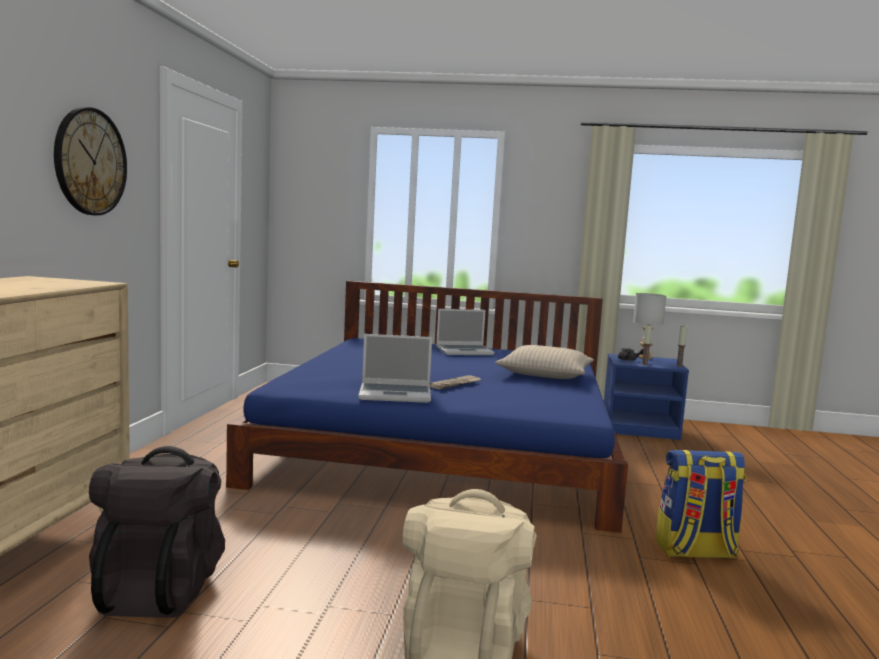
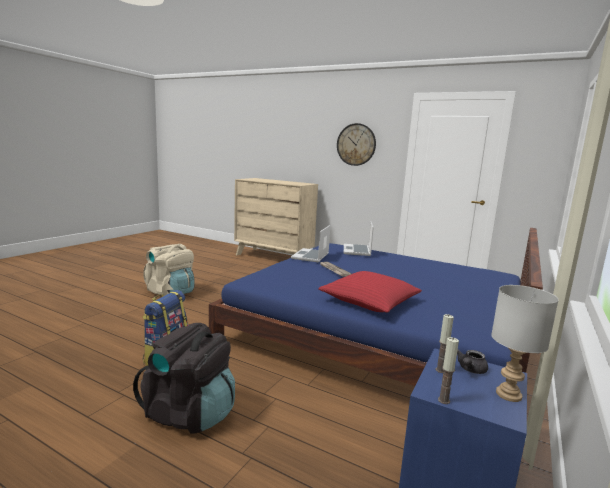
camera: 110 degrees right, 5 degrees up
(160, 589) = (245, 268): black backpack -> black backpack (190, 413)
(465, 351) = (470, 295): laptop -> laptop (357, 251)
(545, 374) = (370, 301): beige pillow -> red pillow

